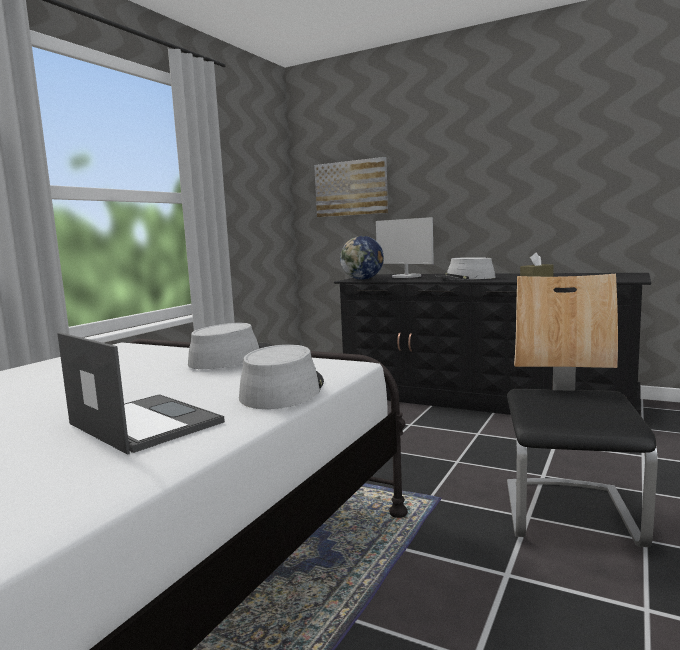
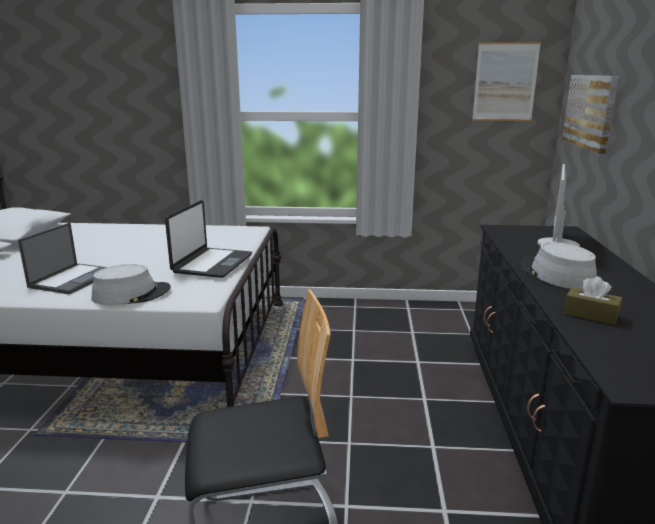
camera: 65 degrees right, 10 degrees up
(231, 358) = (212, 264): grey hat -> laptop
(264, 171) = (505, 82): none -> picture
(362, 279) = (508, 231): globe -> none

